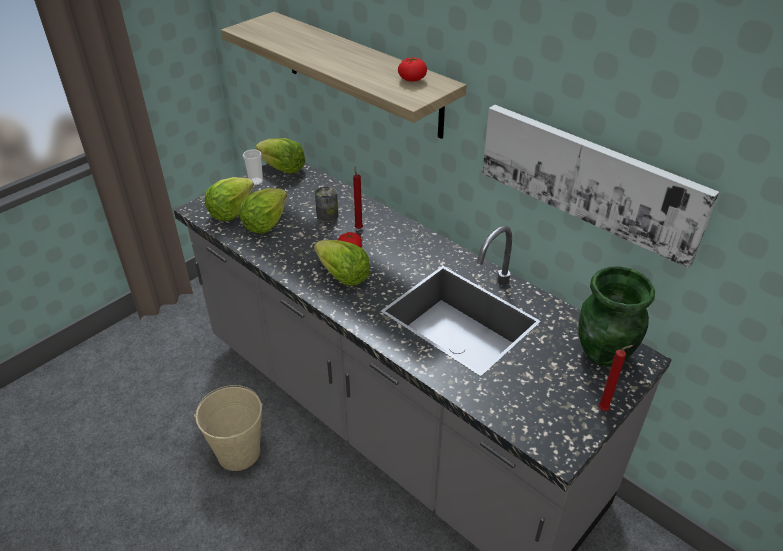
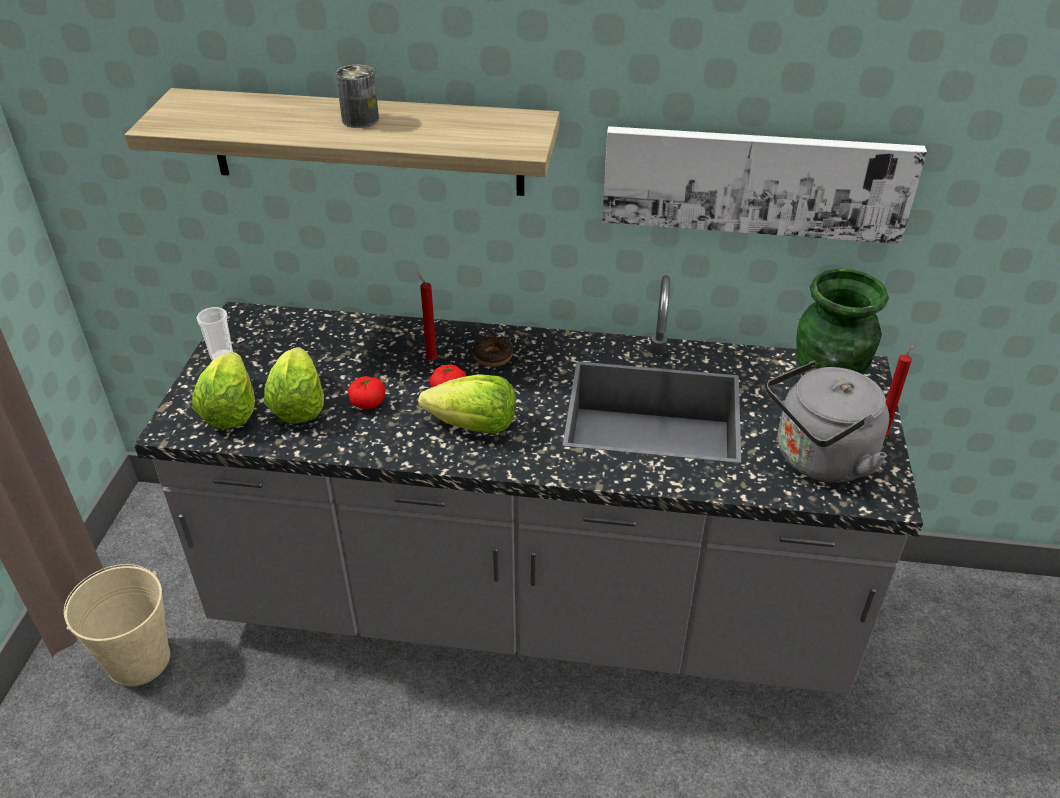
camera: 35 degrees left, 0 degrees up
(239, 453) = (372, 755): beige bucket -> beige bucket (139, 660)
(282, 169) = (242, 325): lettuce -> none
(327, 216) = (374, 361): can -> can (360, 119)
(395, 241) = (493, 357): none -> donut
(412, 79) = (490, 124): tomato -> tomato (368, 403)
(537, 401) = (818, 459): none -> grey kettle

